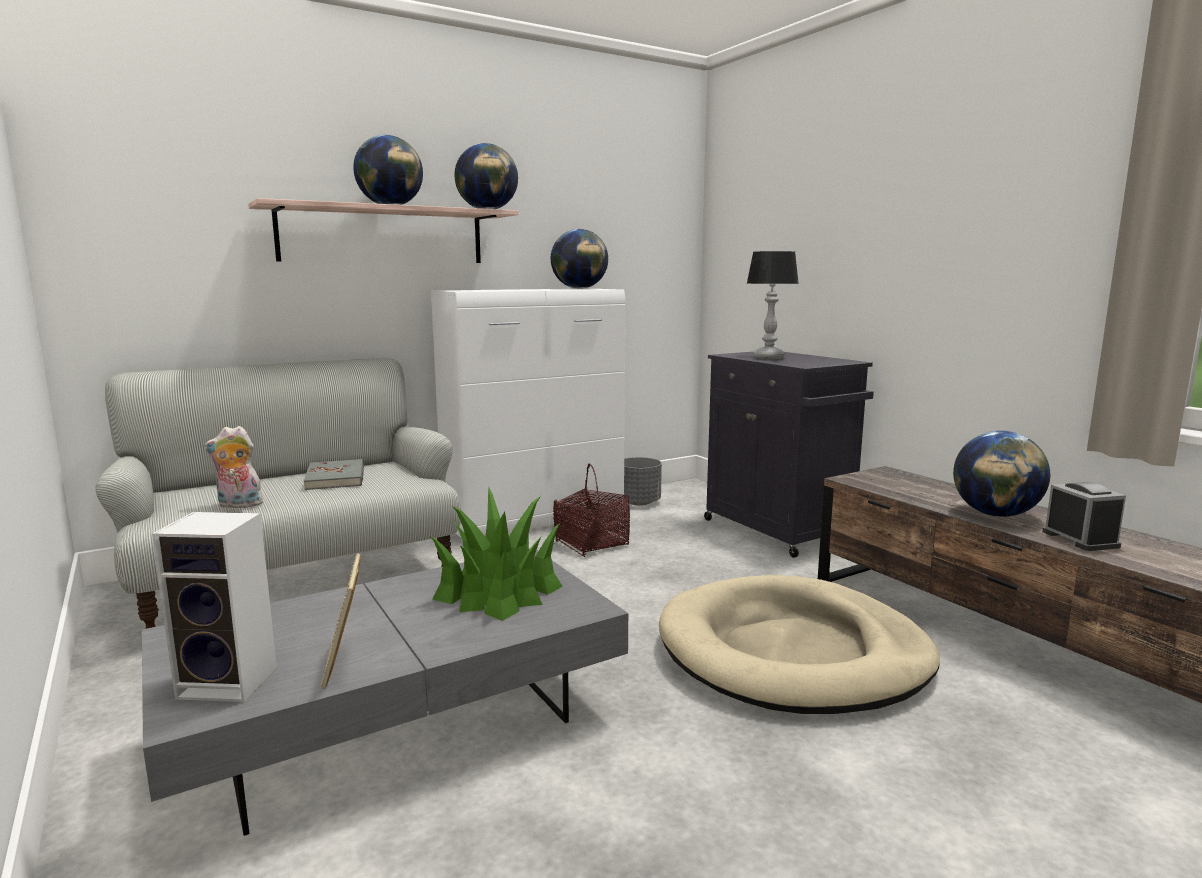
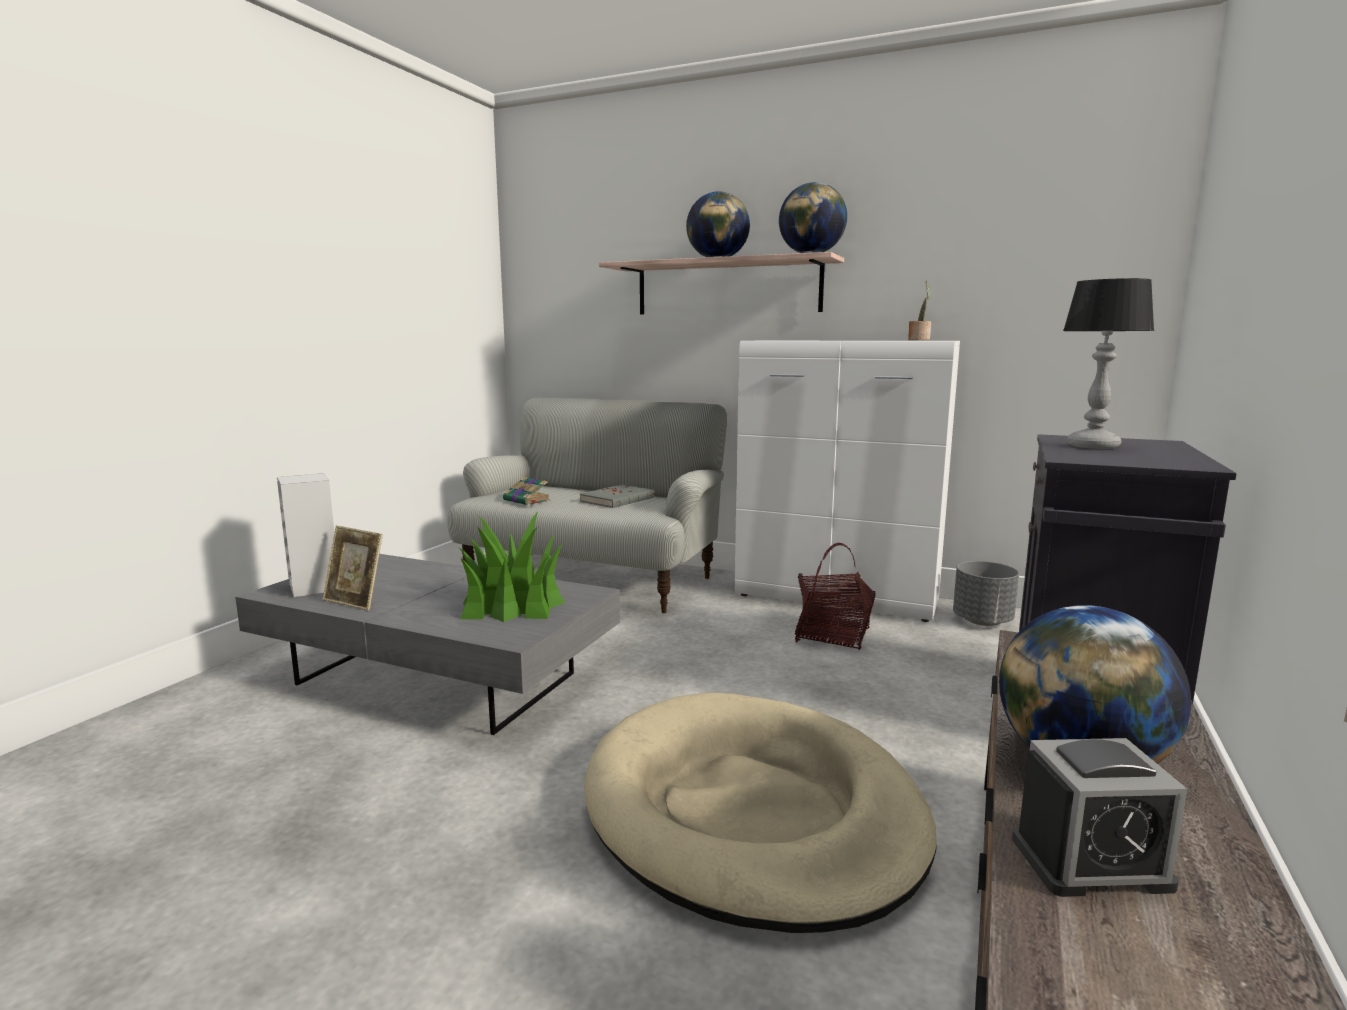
camera: 55 degrees right, 0 degrees up
(238, 505) = (527, 500): plush toy -> book
(345, 664) = (355, 602): picture frame -> picture frame turned 105 degrees counterclockwise
(579, 288) = (919, 340): globe -> potted plant
(1080, 539) = (1090, 862): alarm clock -> alarm clock turned 45 degrees clockwise

